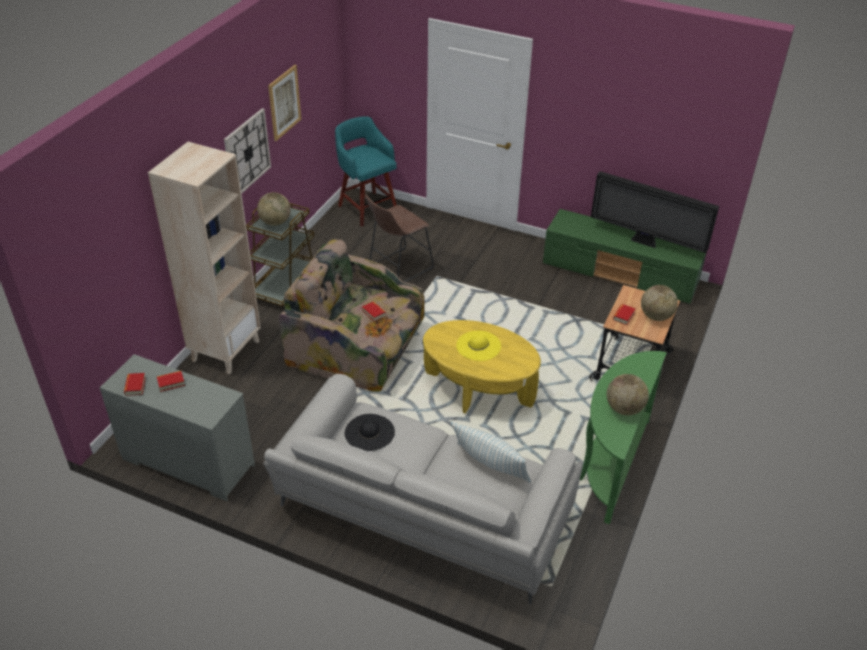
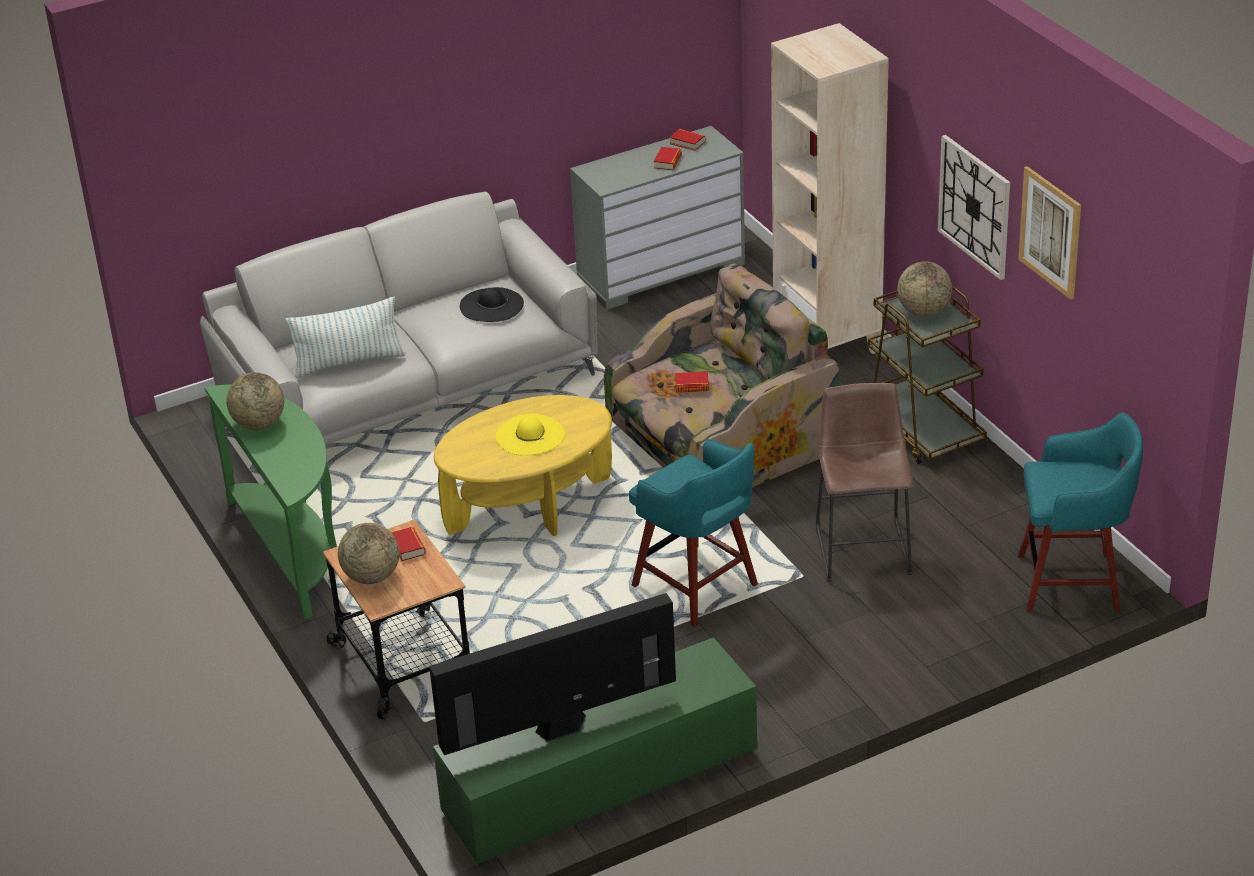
camera: 130 degrees right, 5 degrees down
(477, 303) = (697, 587): none -> turquoise stool

